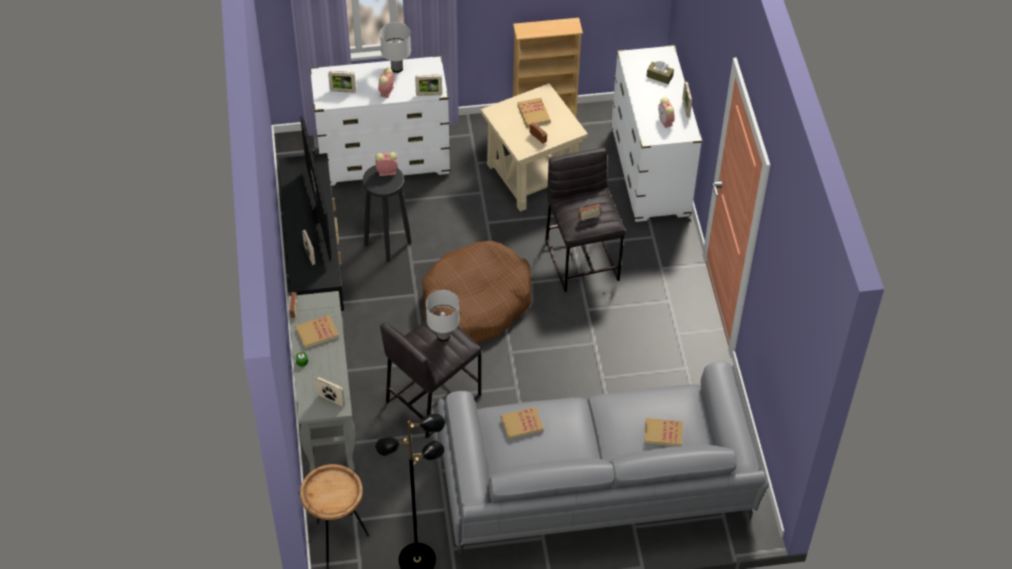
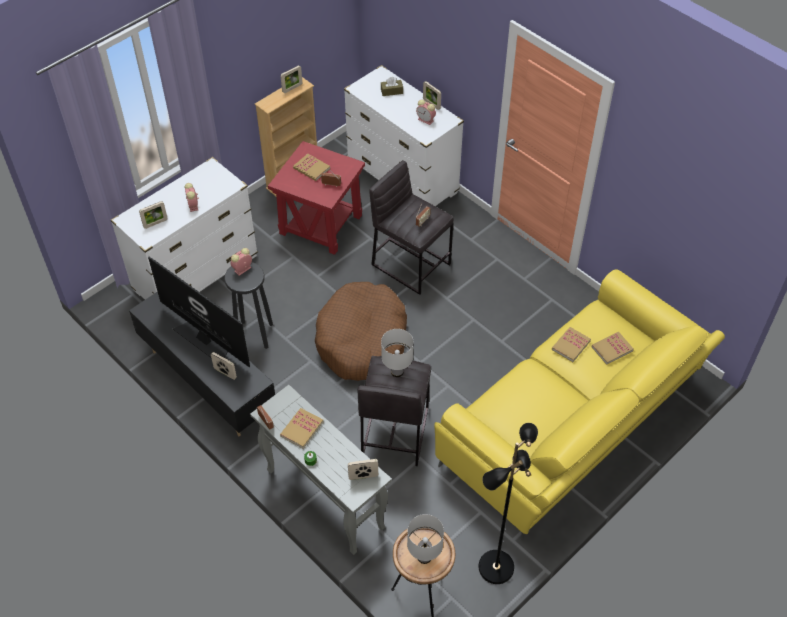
camera: 35 degrees left, 0 degrees up
(396, 68) = (185, 183): white table lamp -> white table lamp (424, 557)
(429, 94) = (229, 190): picture frame -> picture frame (292, 88)
(521, 424) = (508, 405): book -> book (571, 345)
(531, 176) = (320, 224): beige side table -> red side table
(595, 489) = (572, 425): grey sofa -> yellow sofa

